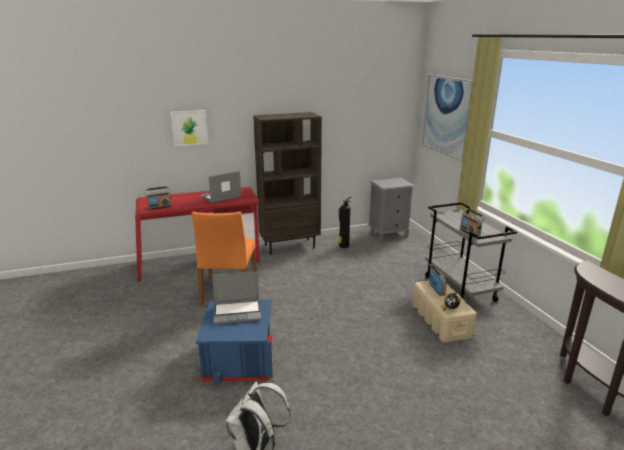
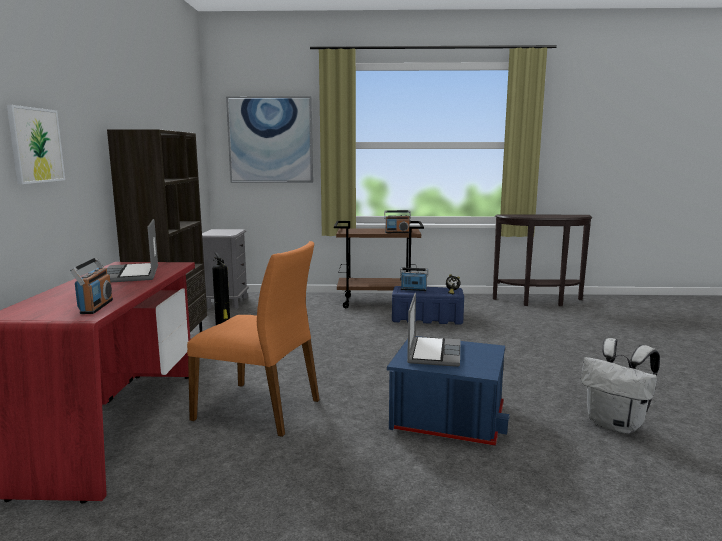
camera: 70 degrees left, 10 degrees down
(440, 320) = (426, 318): beige storage box -> blue storage box
(460, 289) = (378, 302): grey cart -> brown cart

